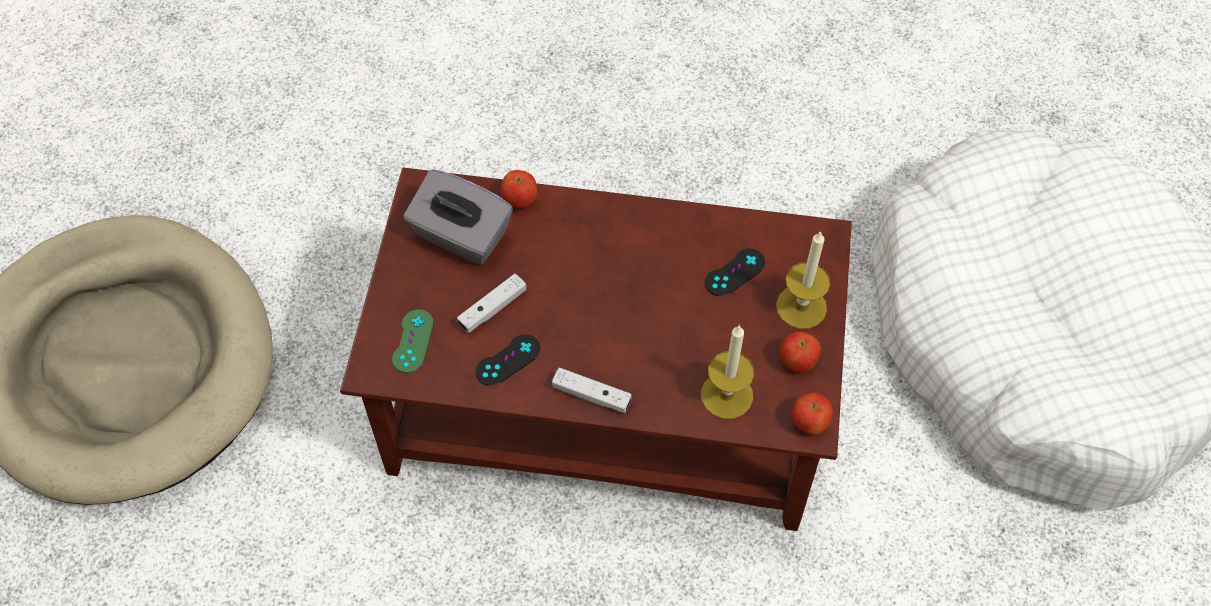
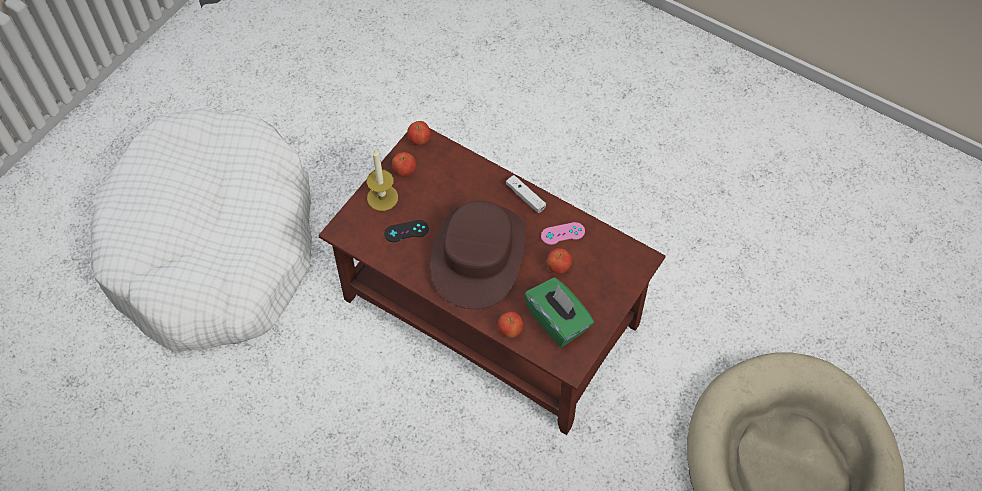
camera: 155 degrees left, 0 degrees up
(413, 341) = (613, 266): green game controller -> none
(461, 236) = (558, 321): grey tissue box -> green tissue box
(492, 308) = (558, 267): white game controller -> apple
(508, 360) = (563, 233): black game controller -> pink game controller
(615, 280) = (478, 255): none -> brown hat
(726, 395) = (453, 169): candle -> none

